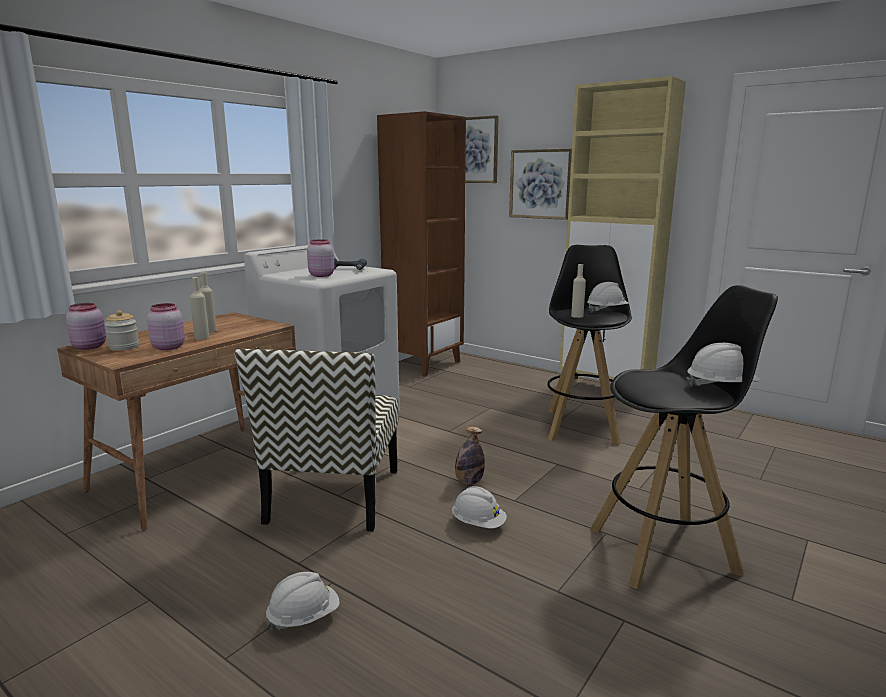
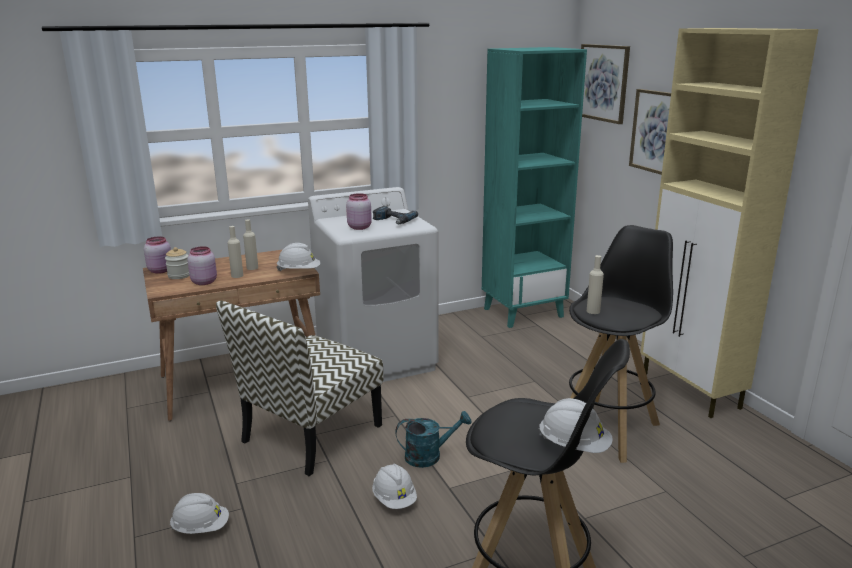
camera: 30 degrees right, 5 degrees up
(424, 364) = (523, 312): brown bookcase -> turquoise bookcase
(469, 482) = (429, 456): bottle -> turquoise watering can
(606, 311) = (641, 309): white hard hat -> white hard hat (299, 271)

